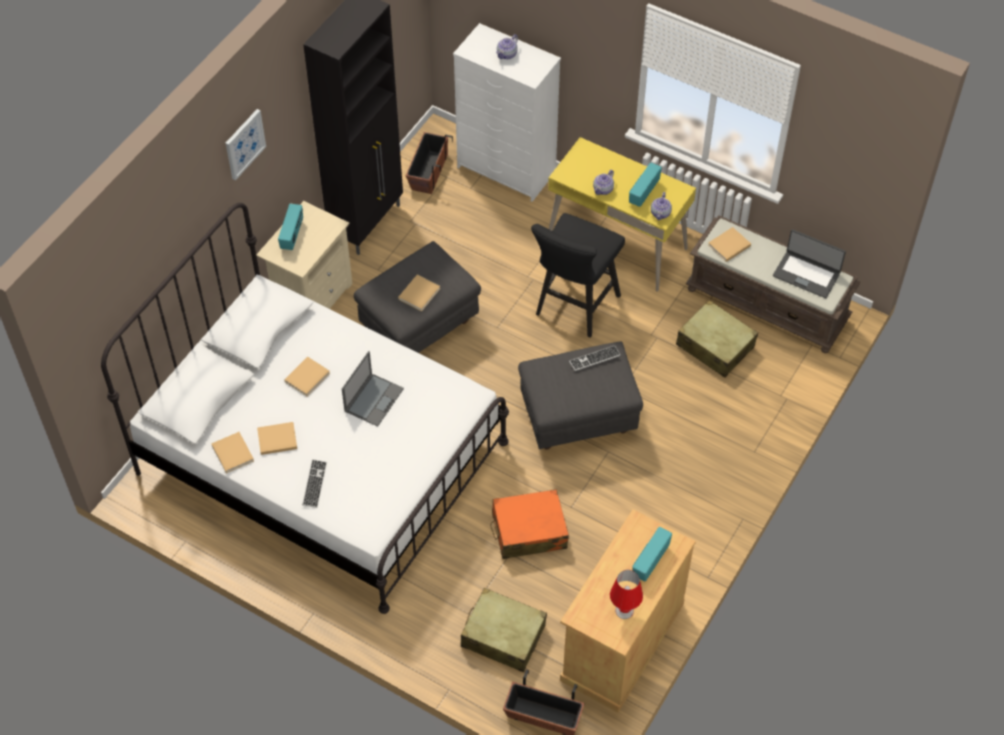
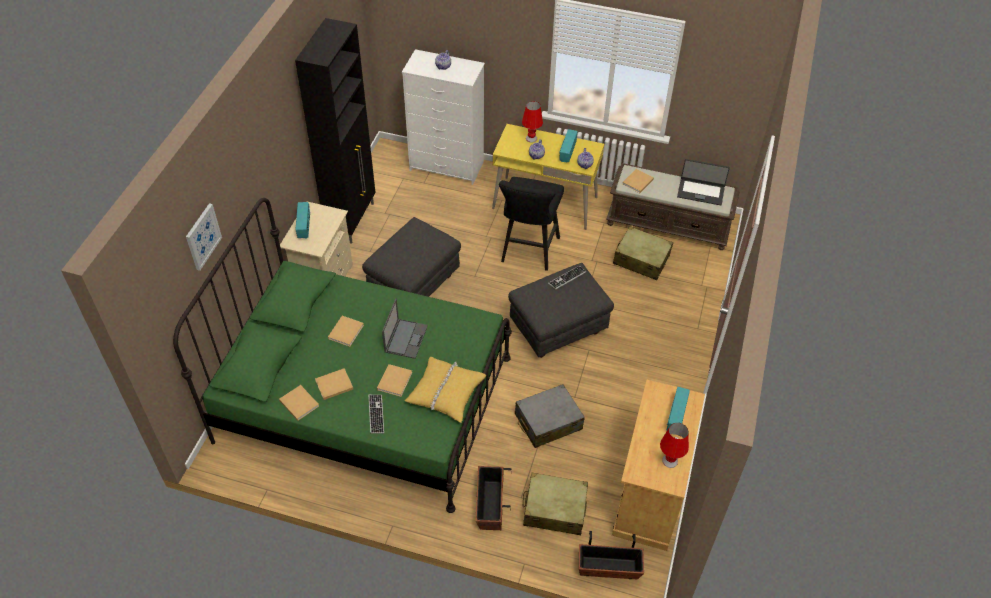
camera: 15 degrees left, 5 degrees down
(244, 144) = (261, 146): picture -> picture (202, 236)
(321, 457) = (364, 399): white bed -> green bed
(400, 475) = (445, 393): none -> yellow pillow
(420, 293) = (416, 255): beige book -> beige book (395, 380)
(428, 172) = (388, 177): planter -> planter (490, 505)
(529, 531) = (548, 422): orange suitcase -> grey suitcase
(604, 164) = (531, 138): none -> red table lamp

